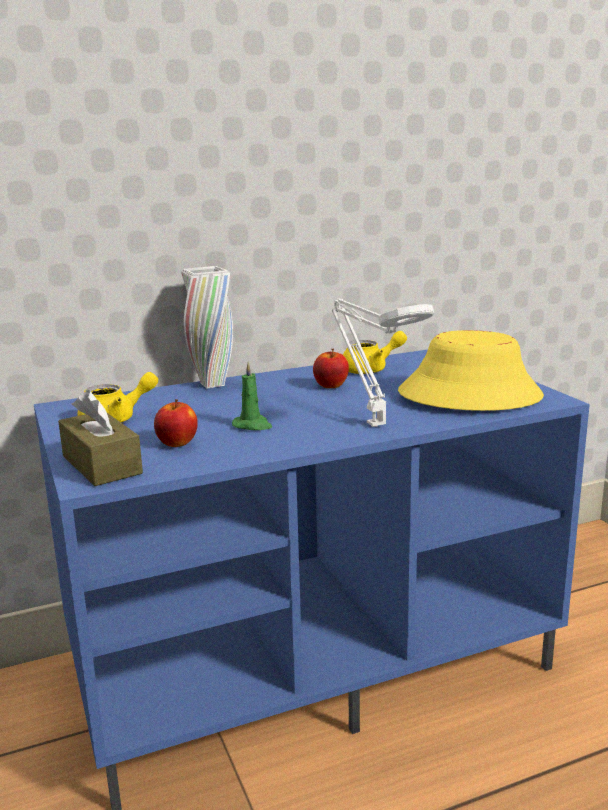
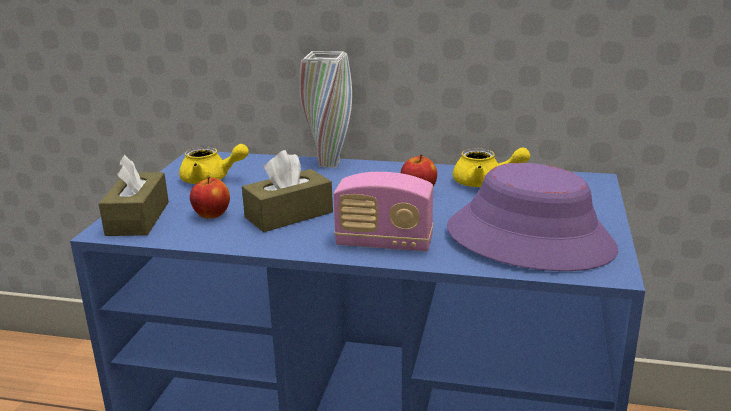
camera: 35 degrees right, 5 degrees up
(253, 426) = (289, 215): green candle -> brown tissue box
(373, 423) = (384, 243): white table lamp -> radio
(470, 395) = (530, 239): yellow hat -> purple hat

